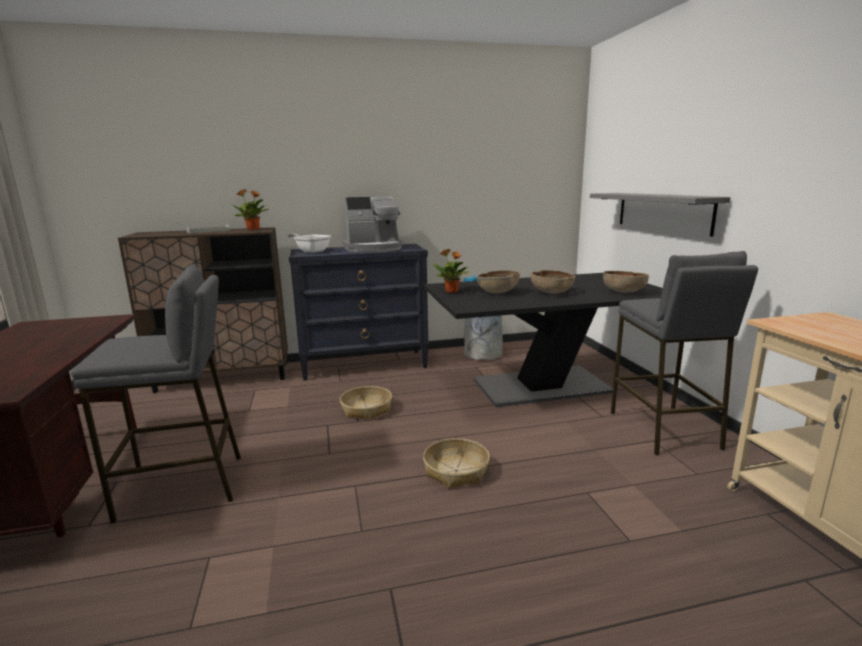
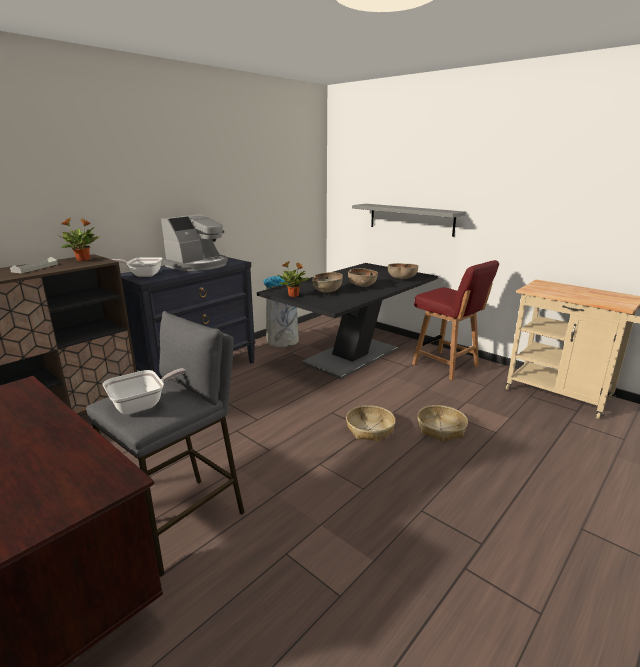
camera: 35 degrees left, 5 degrees up
(128, 346) = (144, 405): none -> frying pan
(367, 409) = (252, 408): basket -> basket (441, 429)
(664, 430) = (446, 365): grey stool -> red chair

